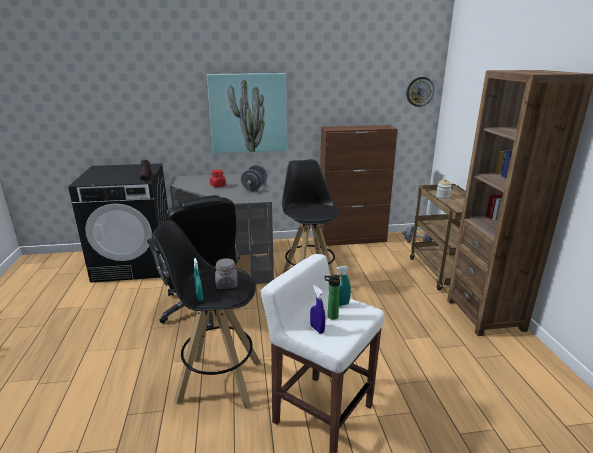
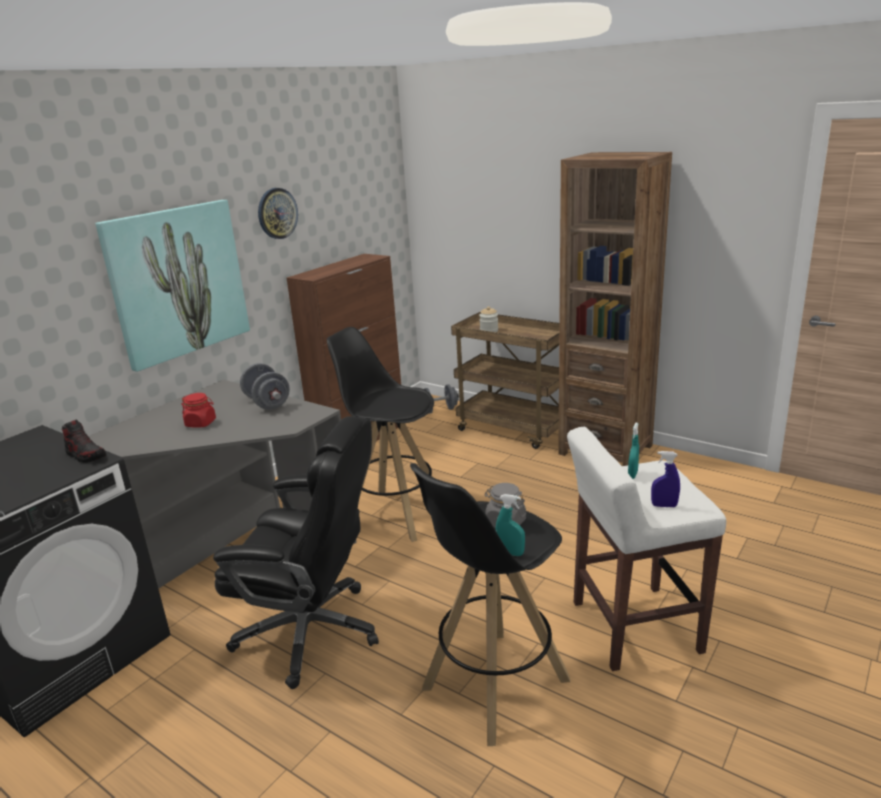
camera: 45 degrees left, 0 degrees up
(331, 316) = (648, 489): bottle -> none
(419, 91) = (385, 198): wall clock -> wall clock (277, 213)

